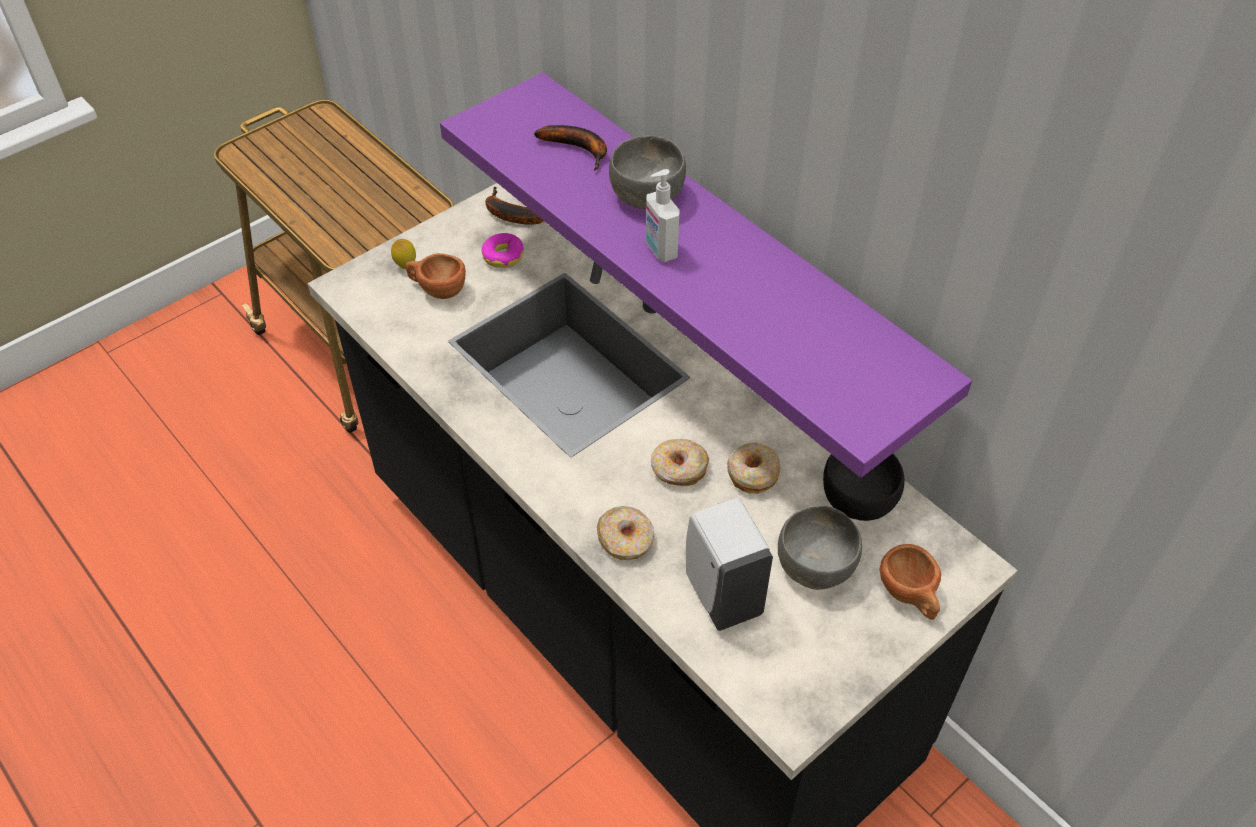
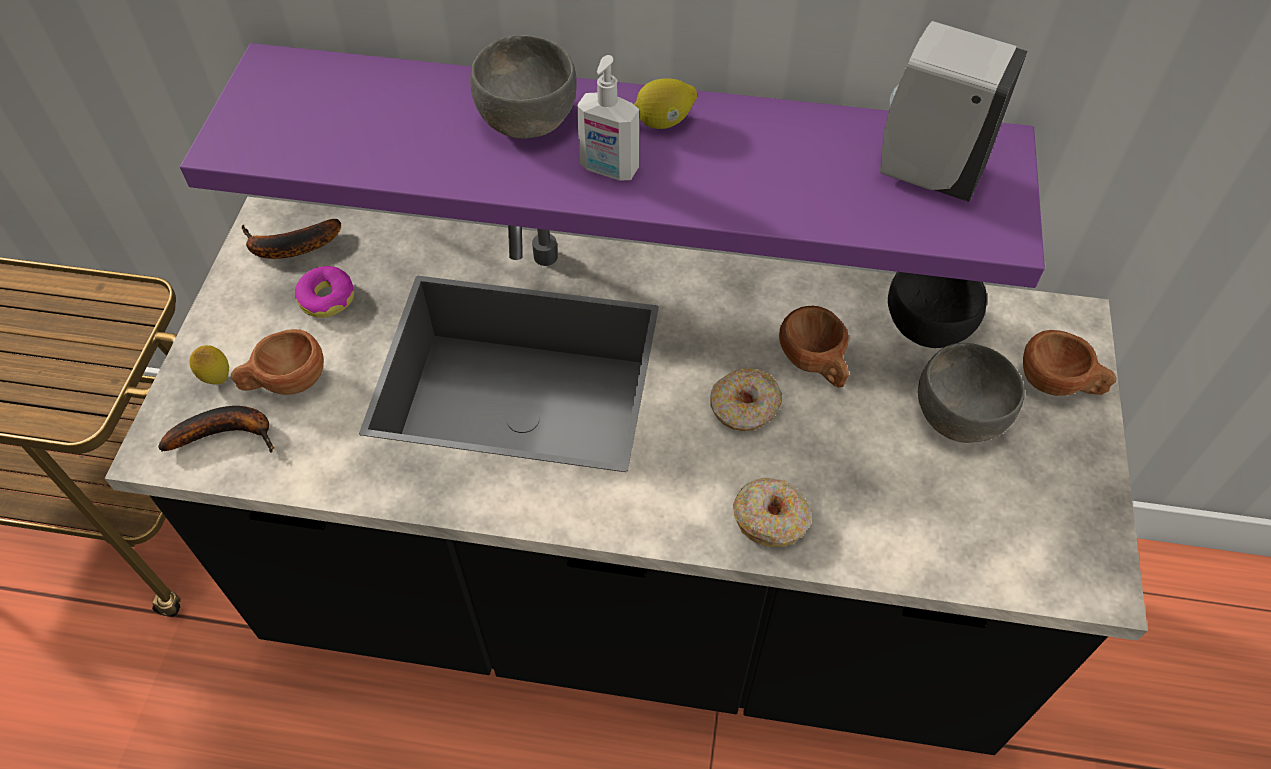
camera: 40 degrees left, 5 degrees up
(579, 149) = (393, 108): banana -> banana (228, 433)
(721, 593) = (912, 505): white soap dispenser -> white soap dispenser (925, 172)
(725, 241) = (664, 122): none -> lemon
(752, 473) = (815, 364): donut -> brown cup

